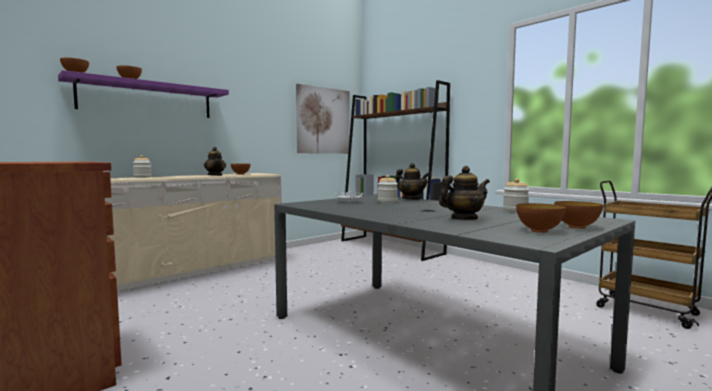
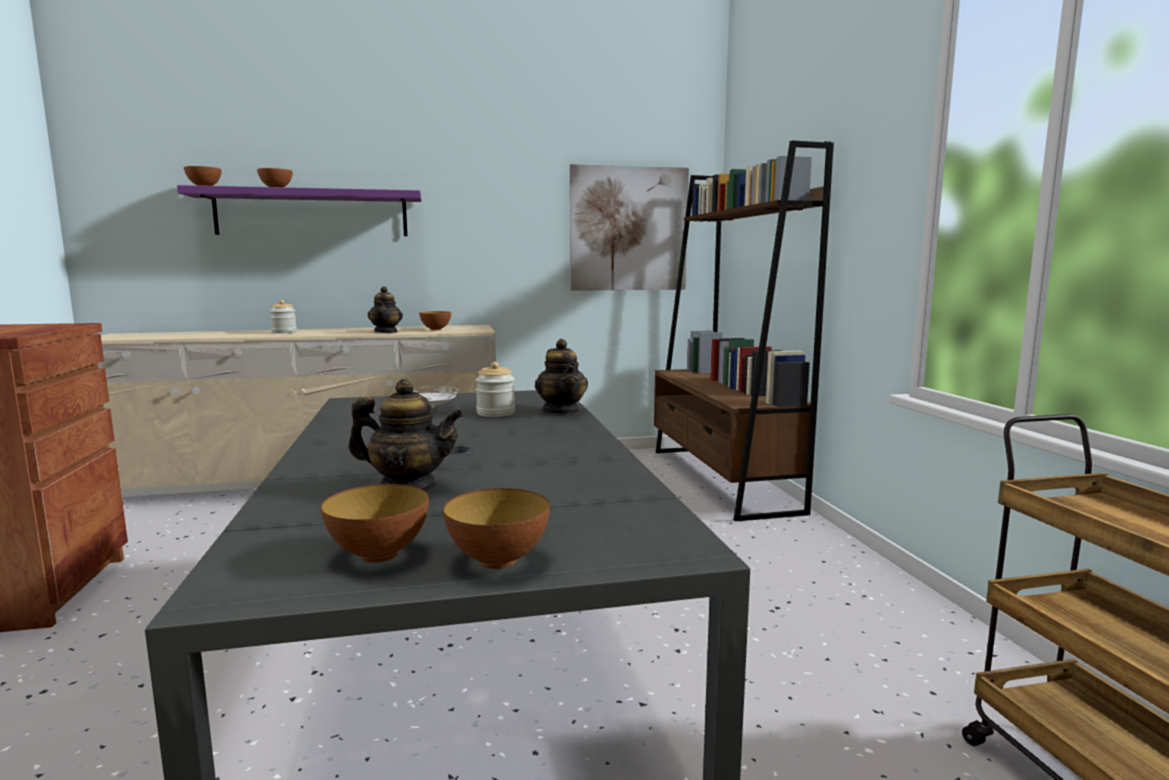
camera: 30 degrees right, 5 degrees up
(515, 211) = (607, 477): jar -> none

